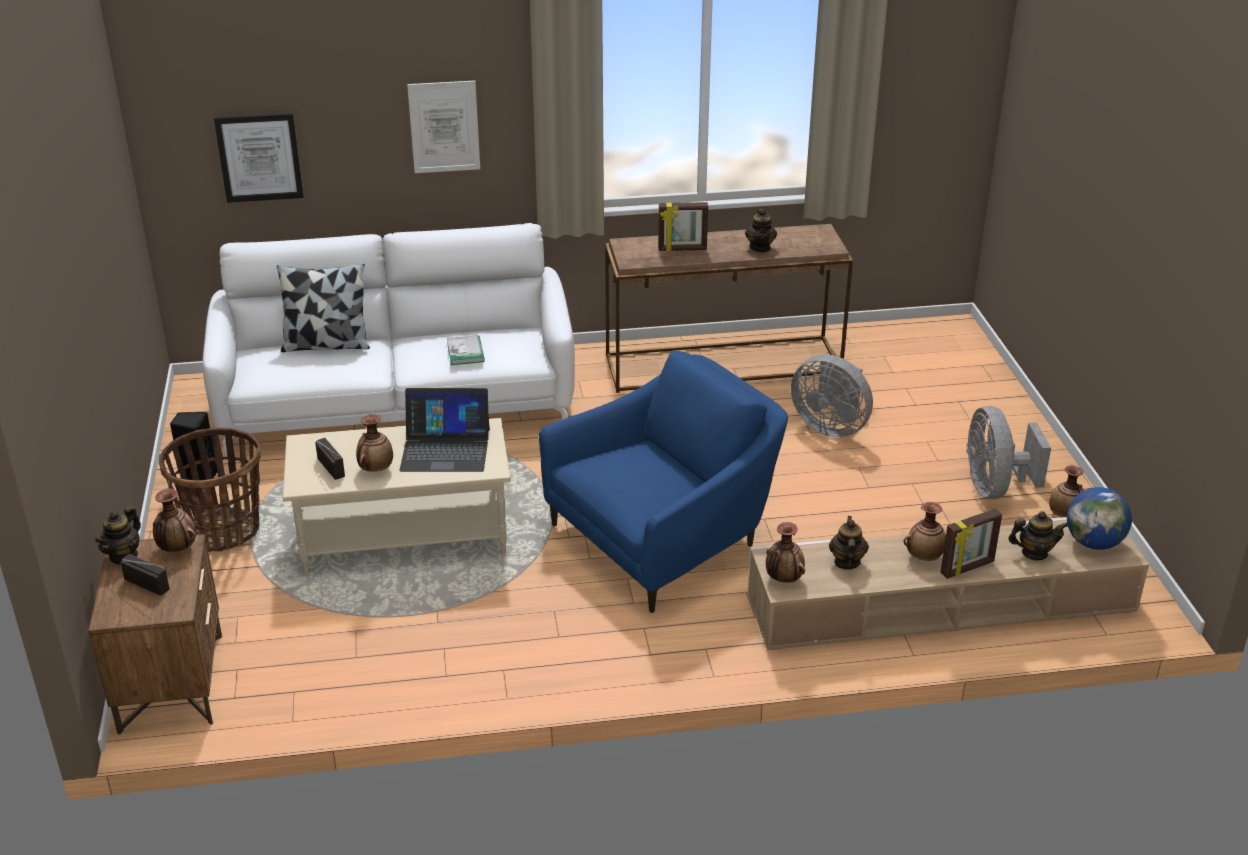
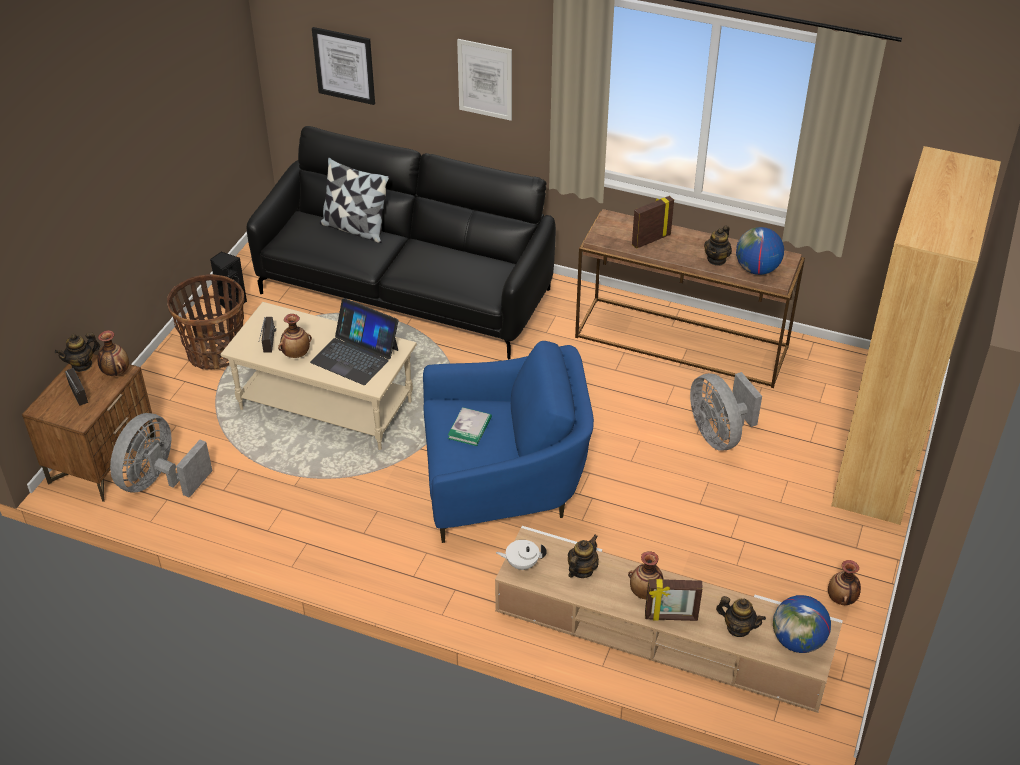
camera: 30 degrees right, 10 degrees up
(398, 408) = (405, 291): white sofa -> black sofa
(465, 352) = (444, 271): book -> book (469, 428)
(682, 249) = (650, 239): picture frame -> picture frame turned 120 degrees clockwise
(783, 579) = (521, 563): vase -> white teapot
(804, 245) = (757, 269): none -> globe
(989, 401) = (879, 463): none -> brown bookcase
(994, 487) = (805, 547): grey fan -> grey fan (159, 481)

